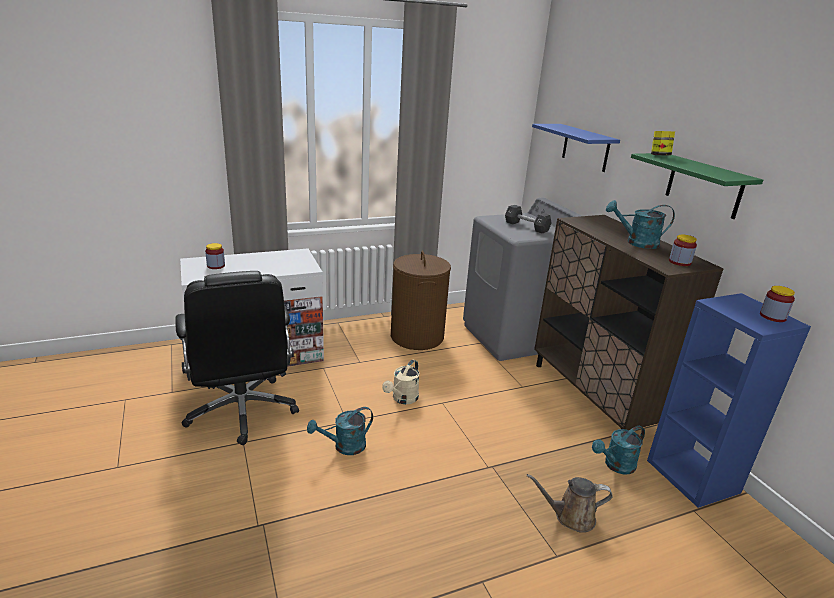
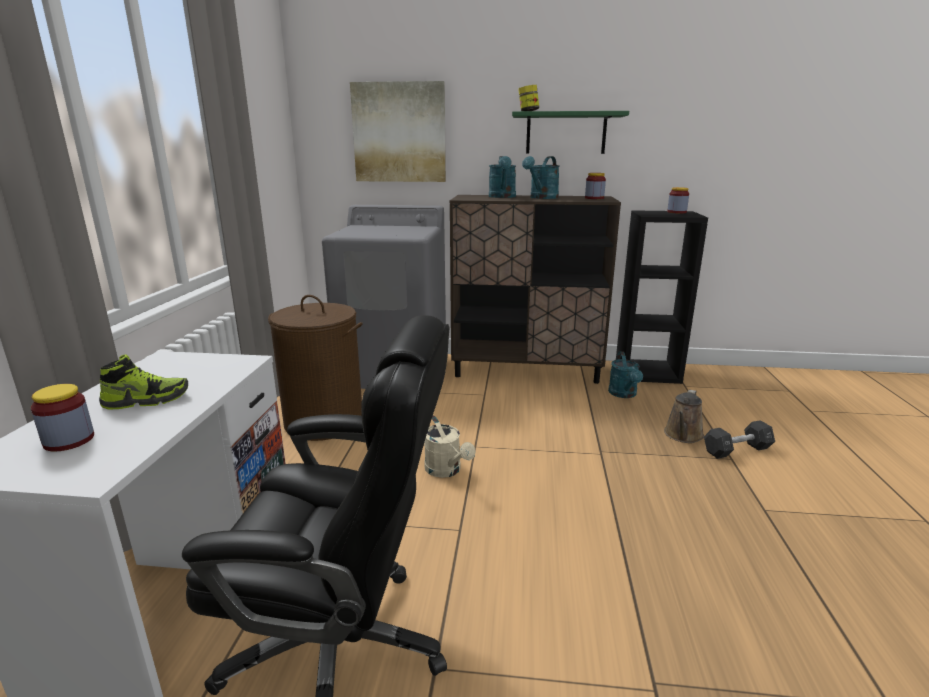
camera: 60 degrees left, 5 degrees down
(255, 265) = (146, 400): none -> shoe
(344, 447) = (514, 547): turquoise watering can -> turquoise watering can (502, 197)
(526, 227) = (390, 230): black dumbbell -> black dumbbell (737, 450)
(585, 148) = (399, 133): blue shelf -> picture
(693, 477) = (648, 372): blue bookcase -> black bookcase

